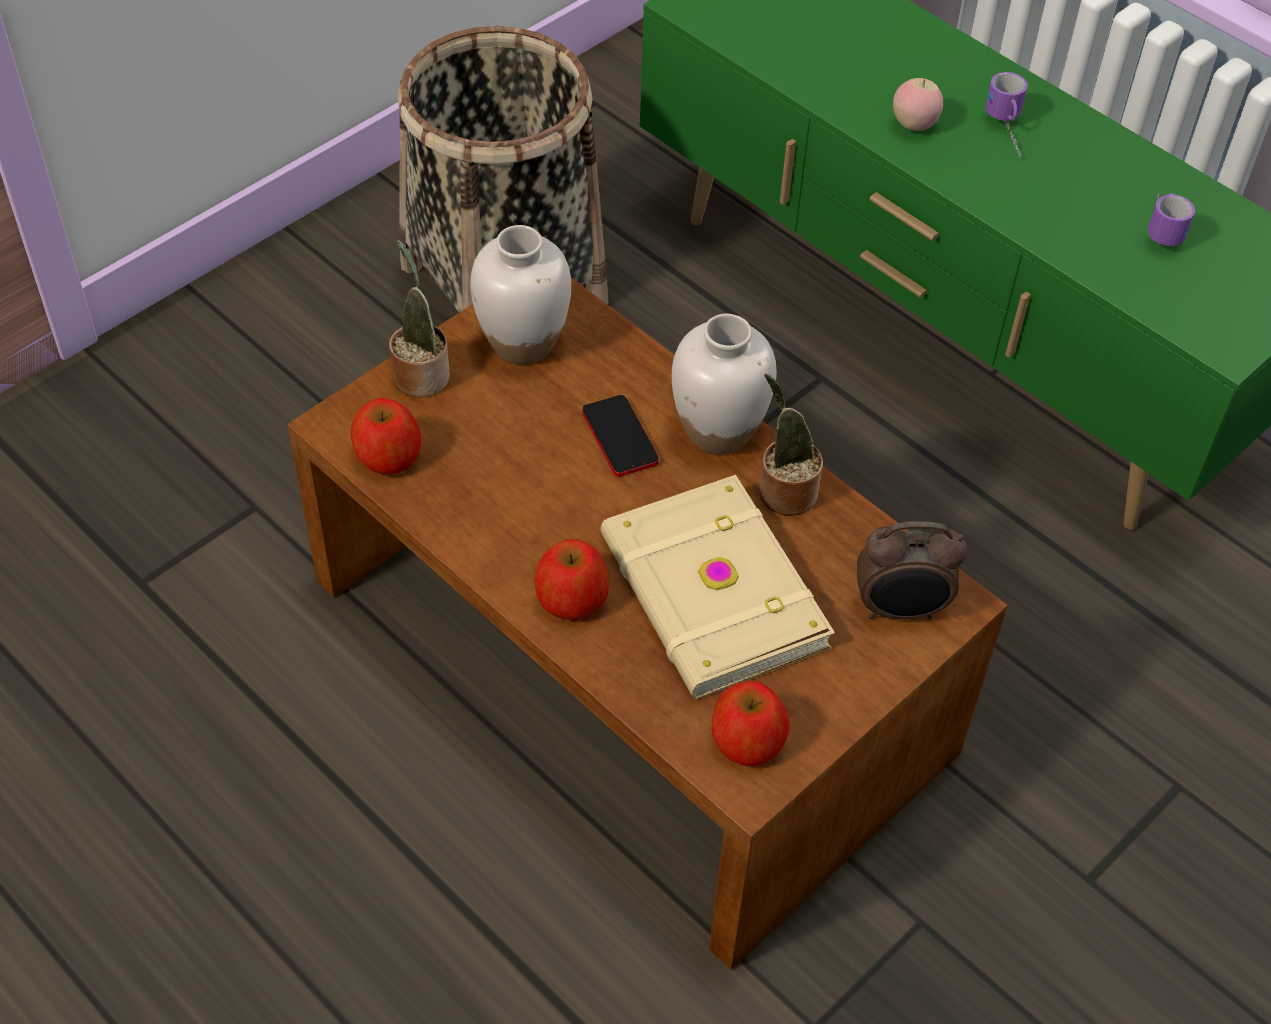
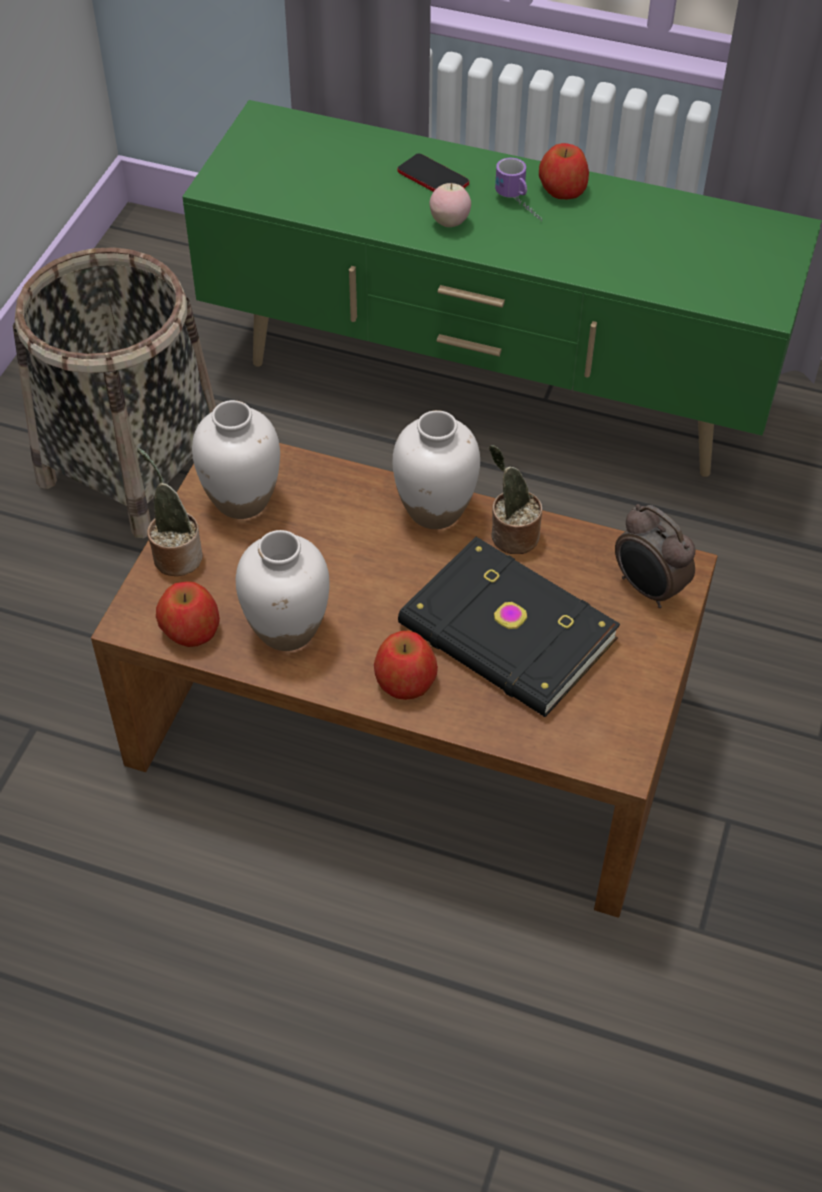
camera: 25 degrees left, 0 degrees up
(484, 494) = (287, 629): none -> white vase
(619, 437) = (363, 543): phone -> phone (433, 178)
(710, 595) = (506, 635): beige book -> black book
(747, 739) = (600, 730): apple -> apple (562, 189)
(900, 610) = (647, 589): alarm clock -> alarm clock turned 75 degrees clockwise
(1161, 227) = (669, 238): mug -> none

